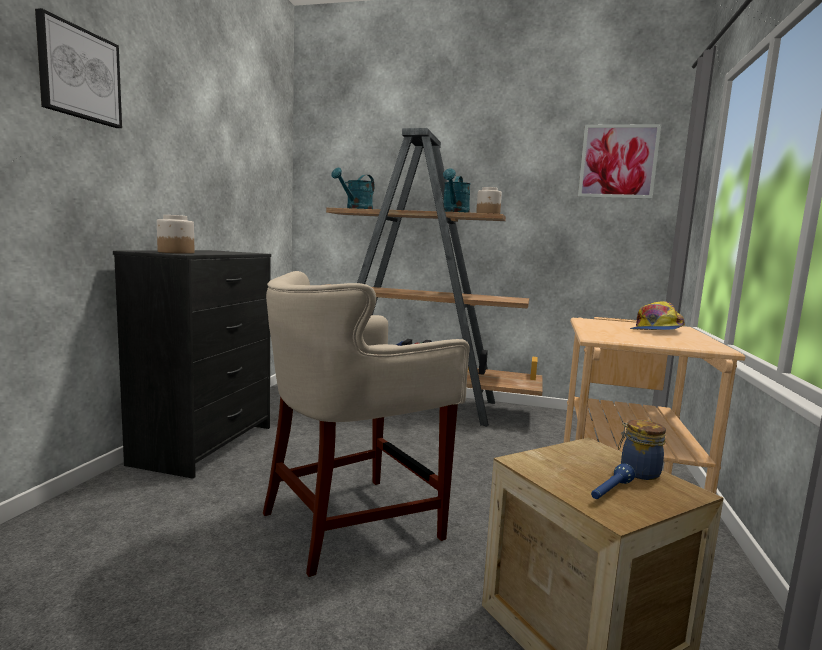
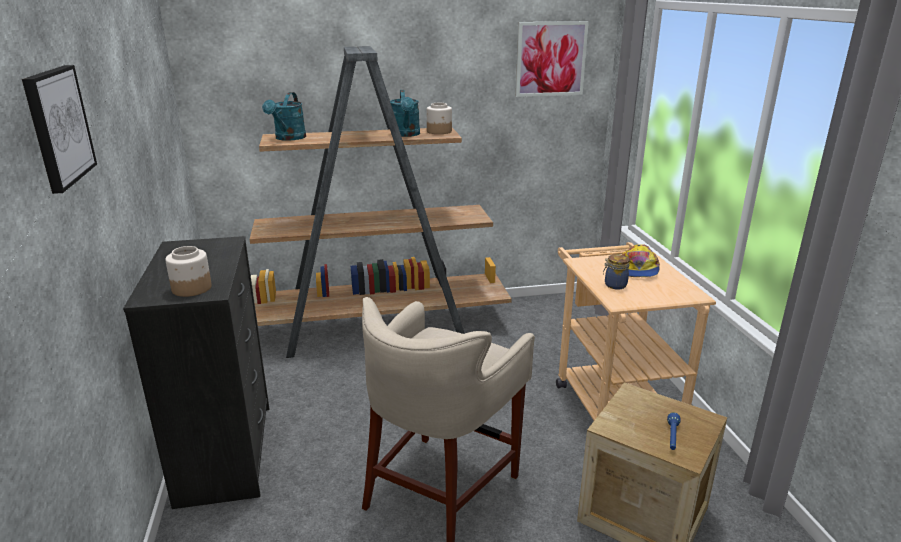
camera: 25 degrees left, 15 degrees up
(638, 472) = (674, 410): jar -> jar (614, 285)

